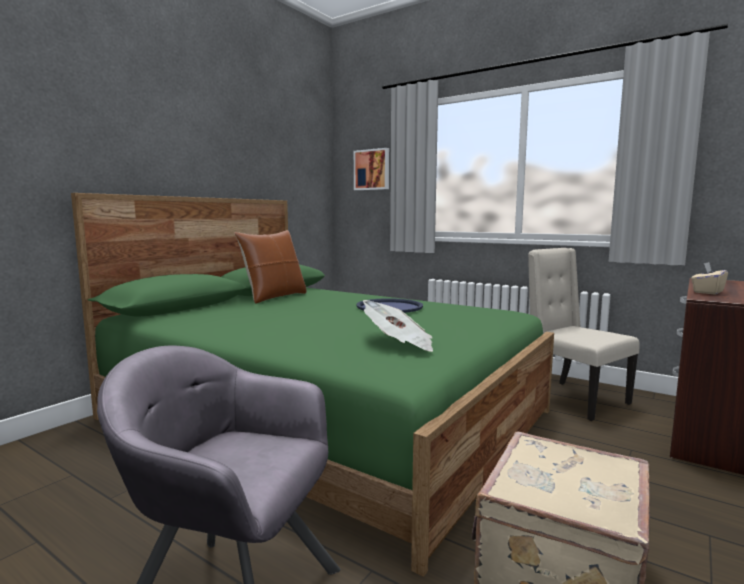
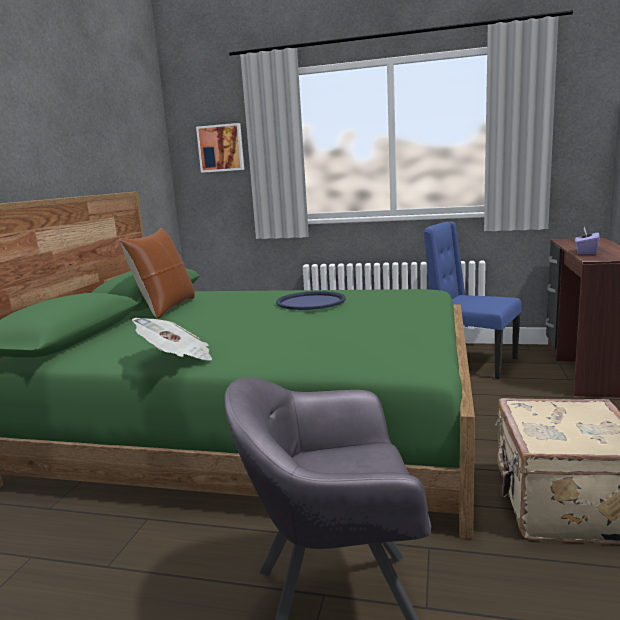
camera: 20 degrees left, 5 degrees up
(399, 345) = (384, 339): newspaper -> newspaper (177, 358)
(573, 399) = (471, 363): beige chair -> blue chair
(707, 292) = (586, 252): beige tissue box -> purple tissue box

